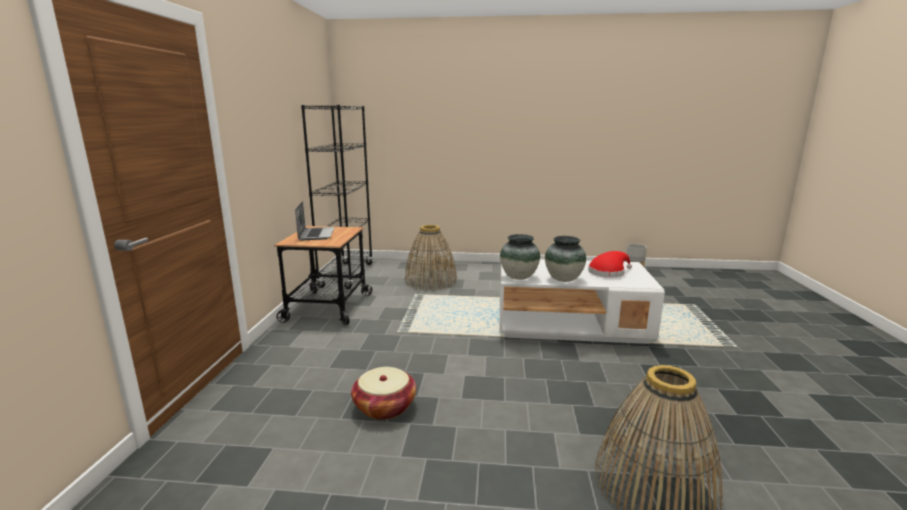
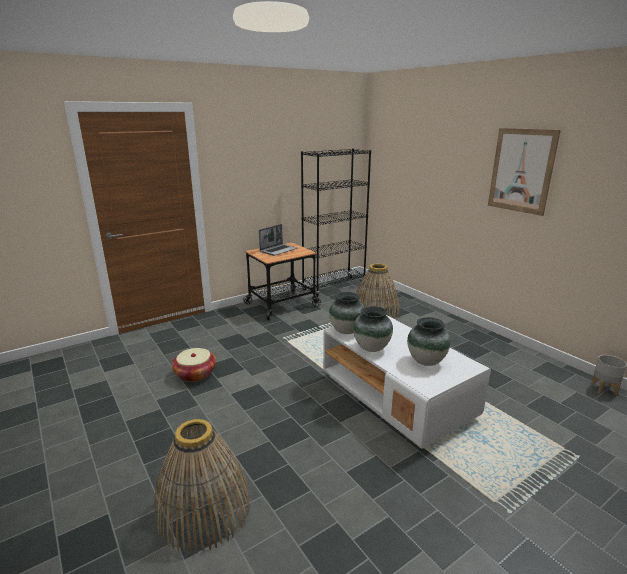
camera: 50 degrees right, 5 degrees up
(536, 113) = (521, 170): none -> picture
(608, 272) = (426, 361): red hat -> vase

